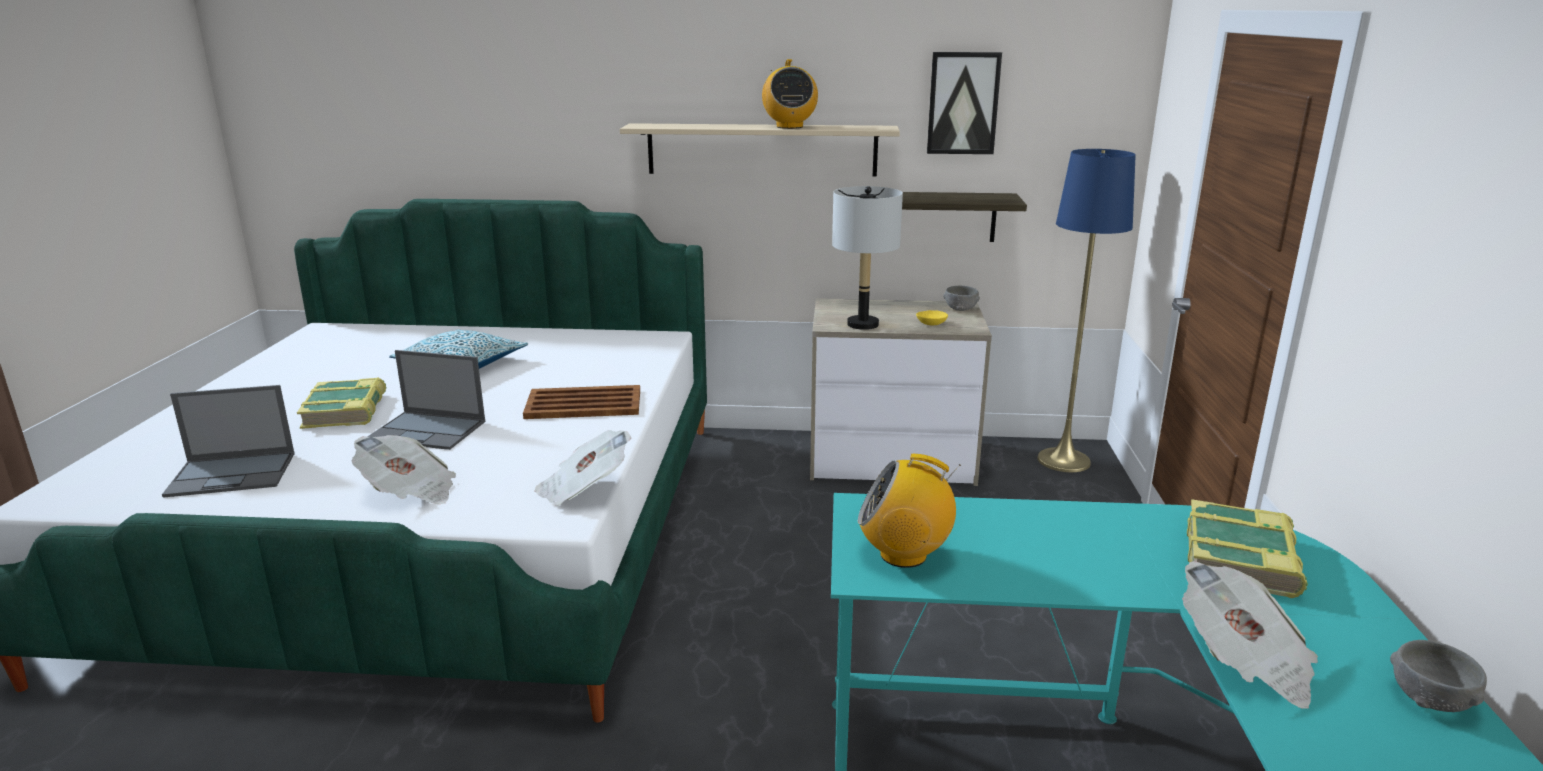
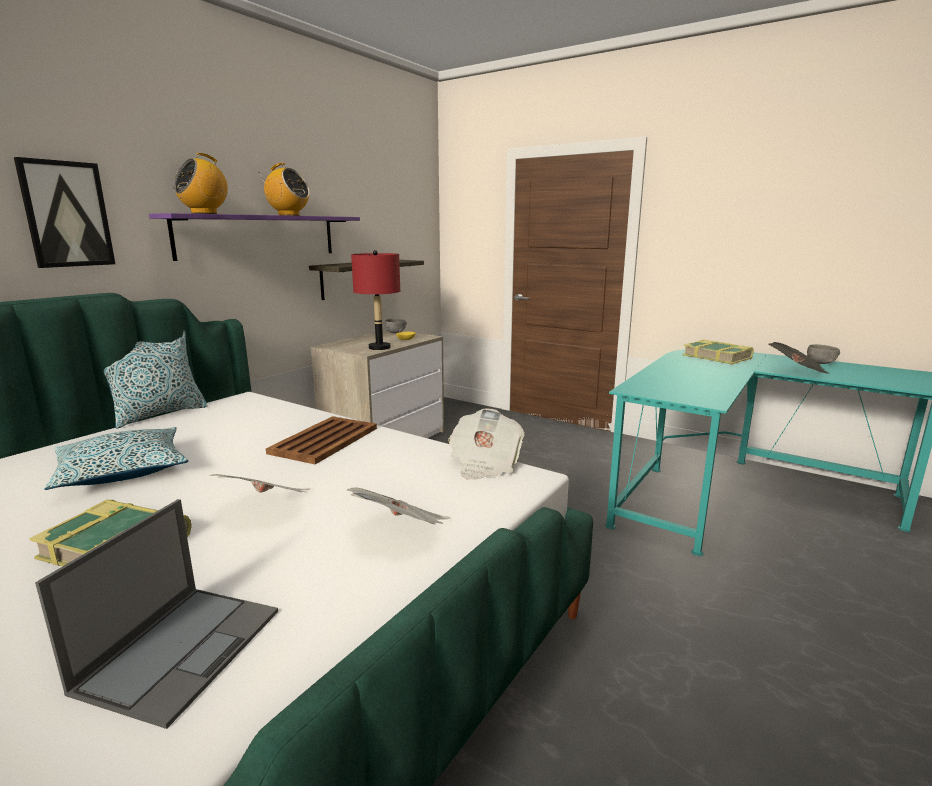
camera: 60 degrees left, 5 degrees down
(428, 431) = (268, 506): laptop -> newspaper
(589, 328) = (159, 414): none -> pillow
(762, 149) = (260, 236): beige shelf -> purple shelf
(862, 325) = (379, 348): grey table lamp -> red table lamp
(904, 555) = (690, 393): radio -> radio (204, 213)
(963, 103) = (367, 203): picture -> picture (66, 214)
(1063, 460) = (447, 409): blue floor lamp -> none

